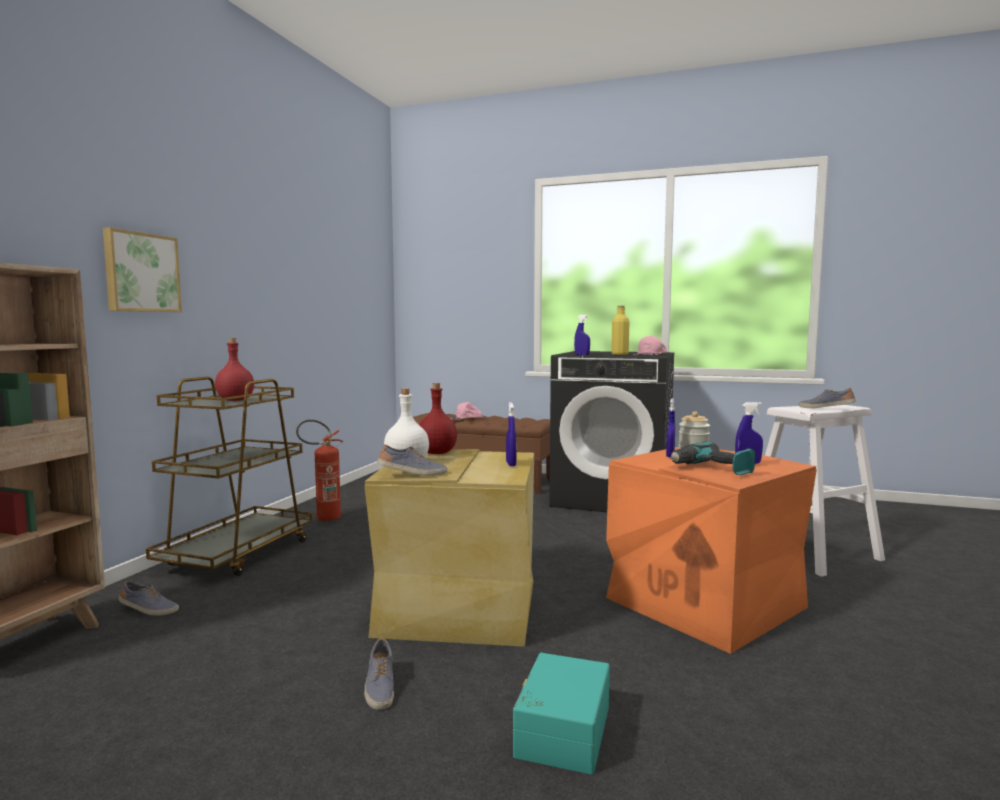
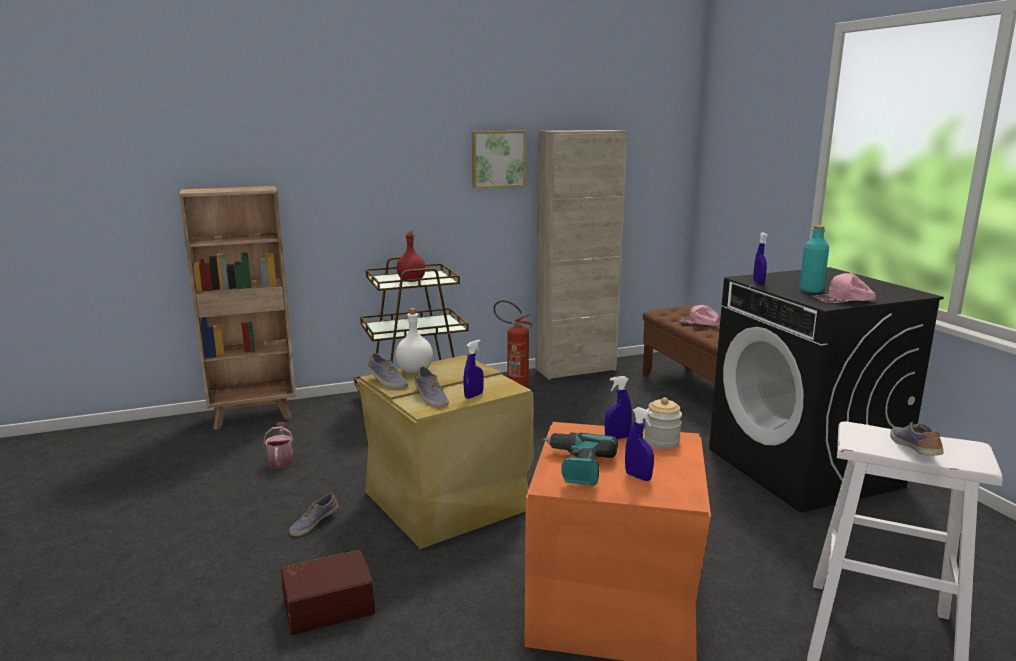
camera: 50 degrees right, 10 degrees up
(141, 272) = (362, 175): picture -> picture (498, 159)
(148, 610) = (319, 419): shoe -> shoe (430, 398)
(187, 663) = (281, 460): none -> watering can
(347, 492) = (575, 369): none -> beige cabinet
(436, 453) = (462, 366): red bottle -> none
(560, 730) = (328, 605): turquoise storage box -> brown storage box
(619, 354) = (811, 290): yellow bottle -> turquoise bottle

